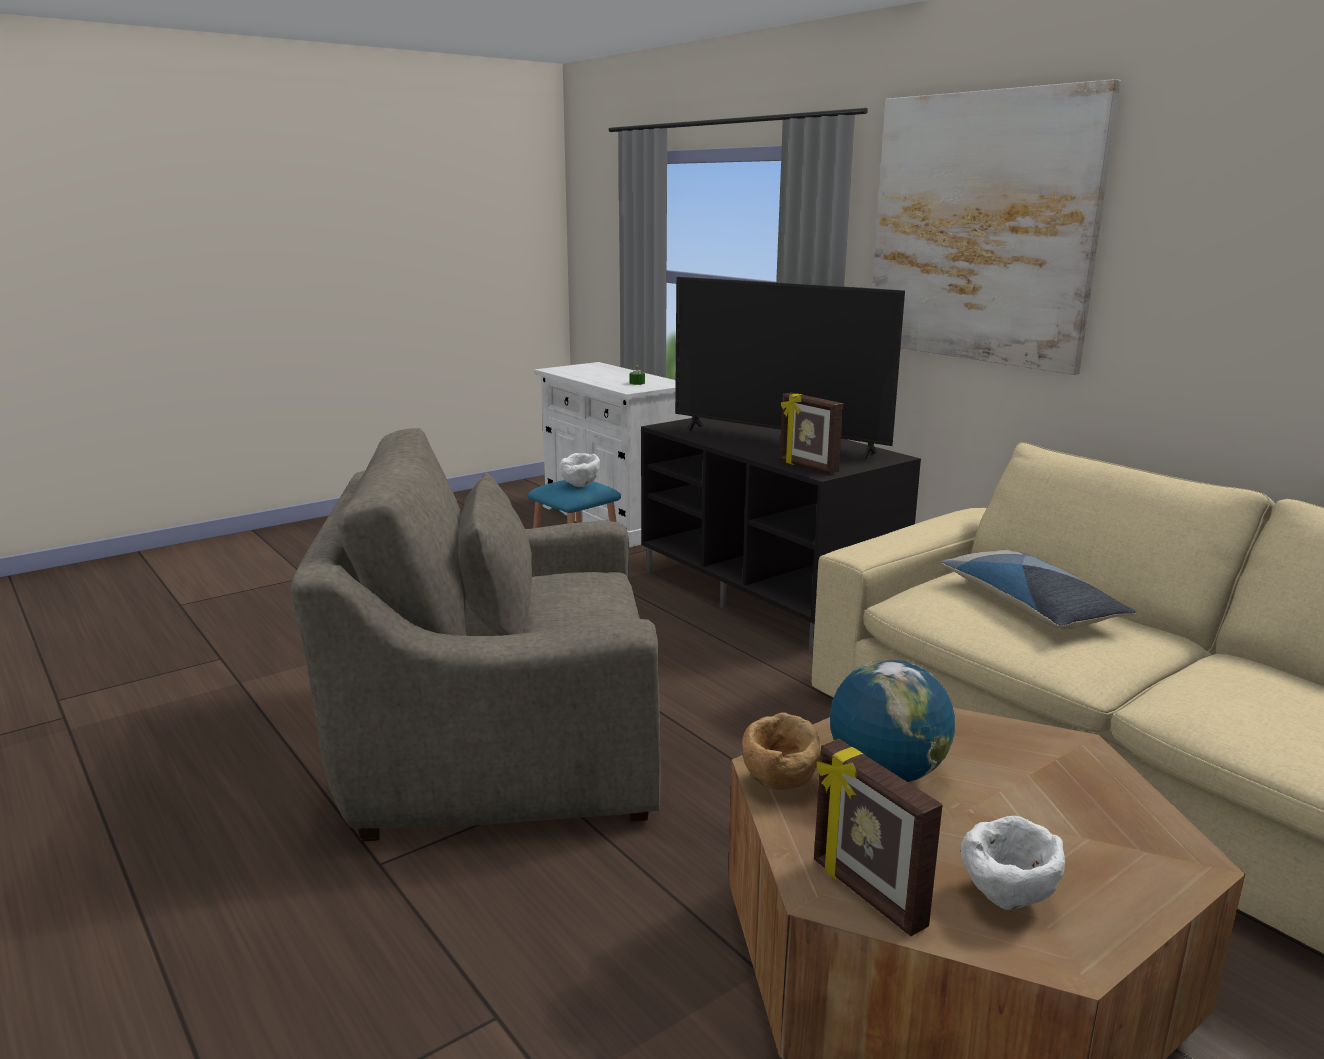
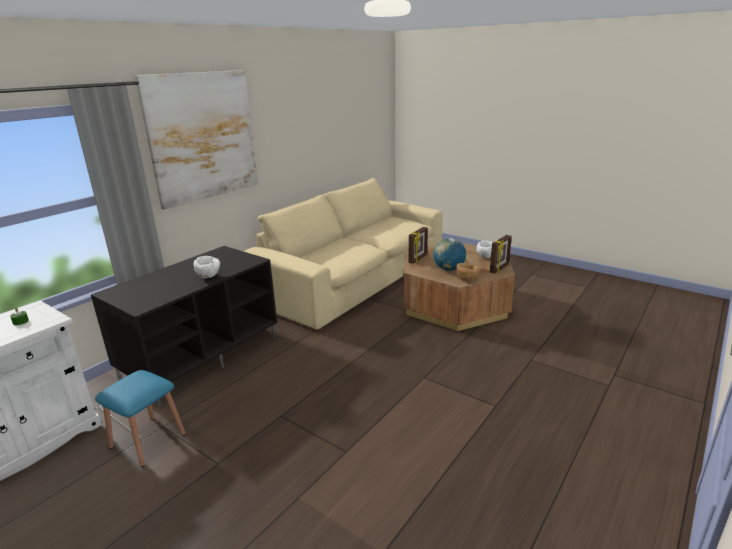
camera: 105 degrees left, 5 degrees up
(499, 742) = (395, 403): grey armchair -> none
(580, 486) = (140, 379): white bowl -> white bowl (209, 277)
(777, 441) = (187, 274): television -> none
(807, 467) = (245, 263): picture frame -> picture frame (418, 259)
(1029, 605) = (332, 251): pillow -> none

